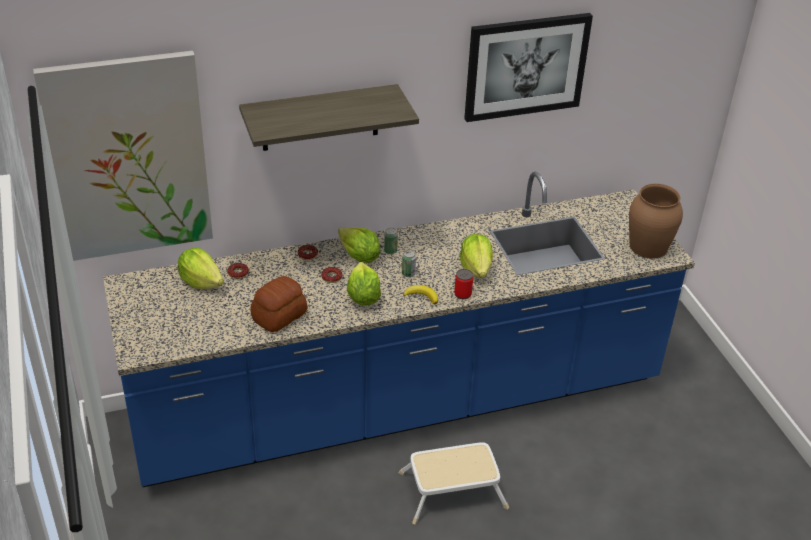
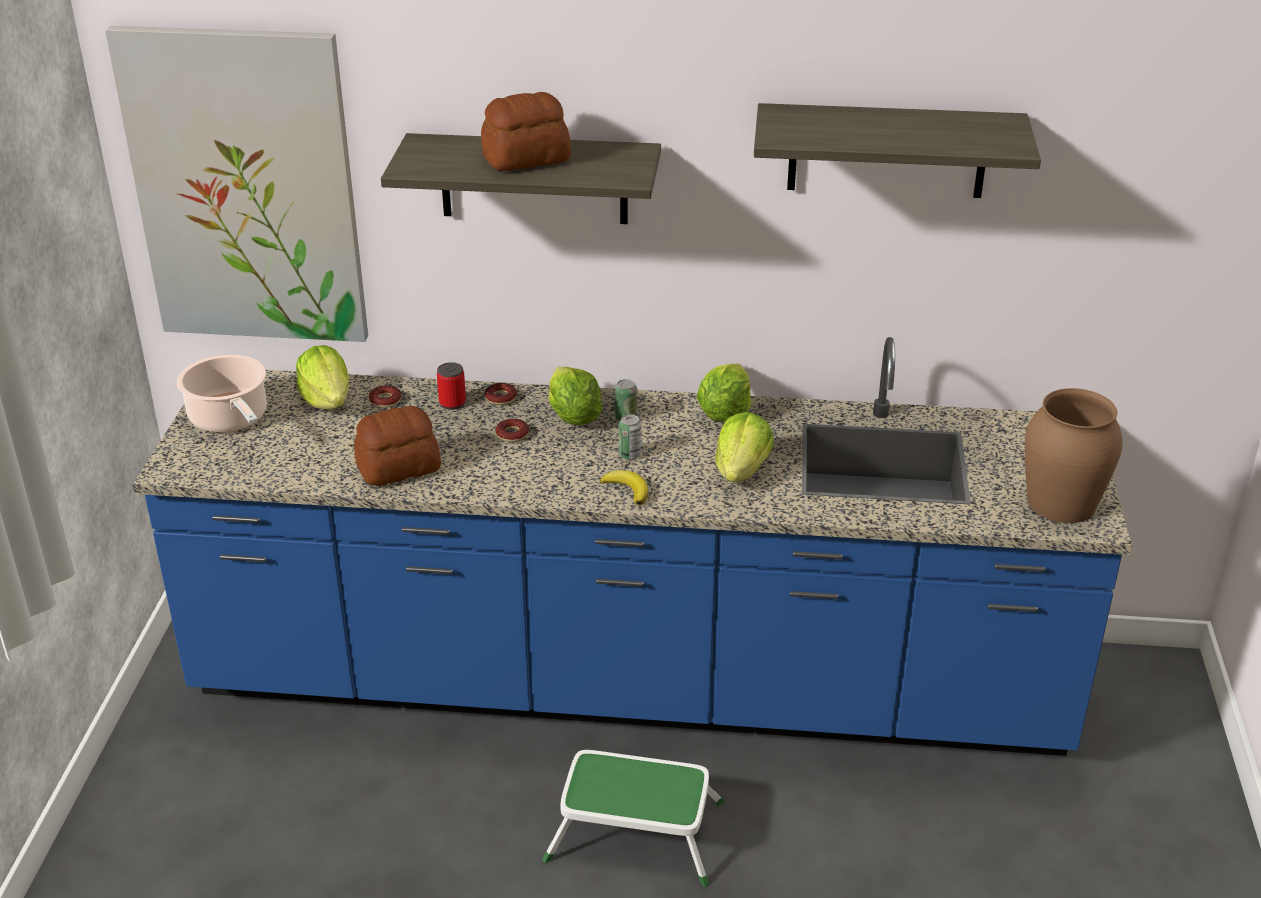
camera: 25 degrees right, 5 degrees down
(147, 310) = (230, 419): none -> cooking pot
(329, 110) = (525, 158): none -> bread
(363, 297) = (537, 471): lettuce -> lettuce (724, 413)
(452, 489) = (635, 830): beige step ladder -> green step ladder
(462, 294) = (693, 501): can -> can (452, 403)
(526, 66) = (887, 151): picture -> shelf

